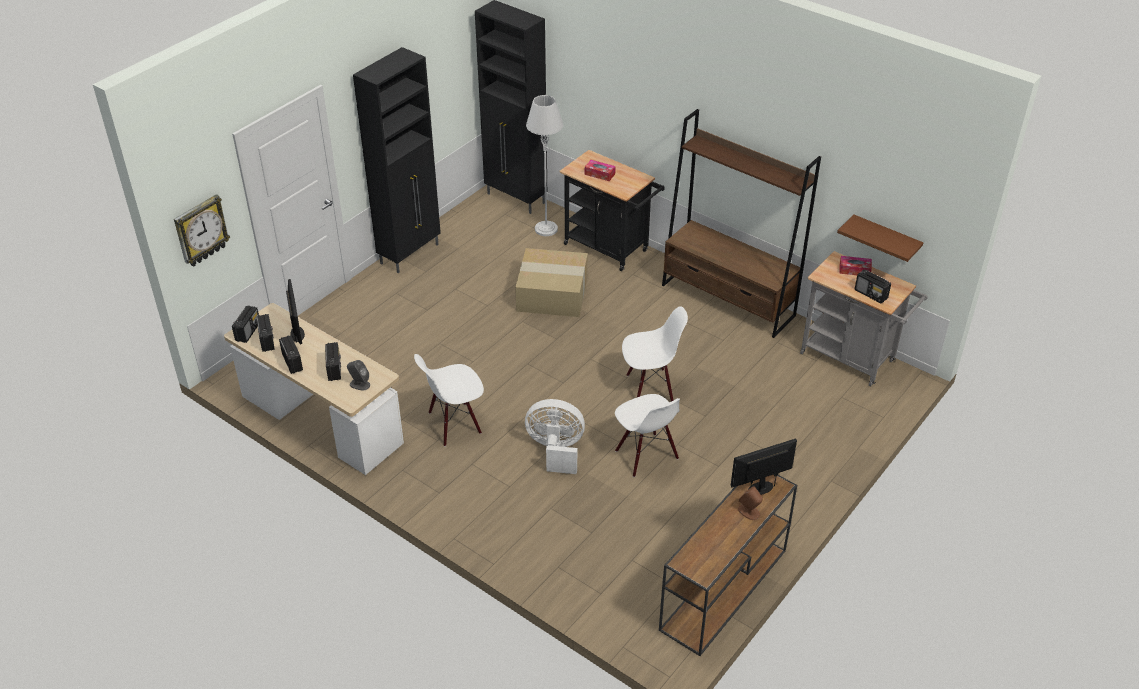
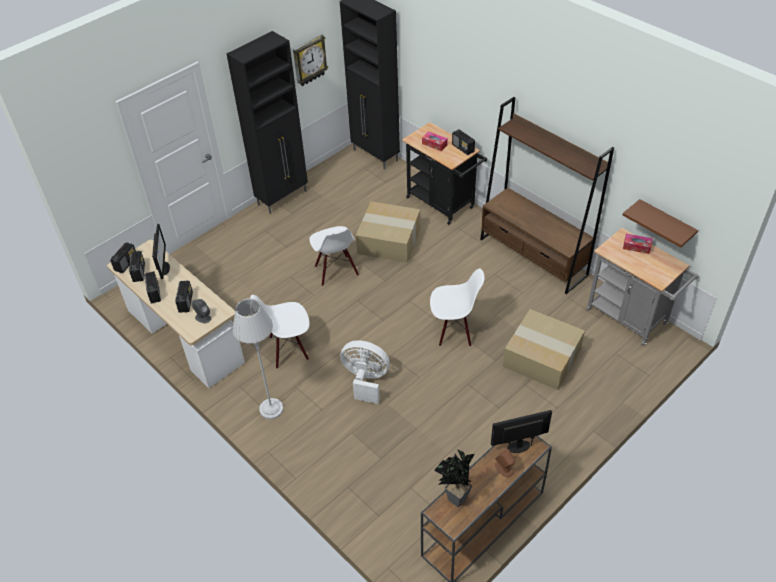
camera: 10 degrees right, 5 degrees up
(201, 231) = (90, 179): wall clock -> wall clock (309, 60)
(546, 229) = (394, 183): grey floor lamp -> grey floor lamp (271, 409)
(646, 455) = (439, 392): white chair -> white chair (336, 271)
(699, 548) = (454, 499): none -> potted plant
(757, 409) = (540, 358): none -> cardboard box
(871, 294) = (647, 271): radio -> radio (463, 148)

